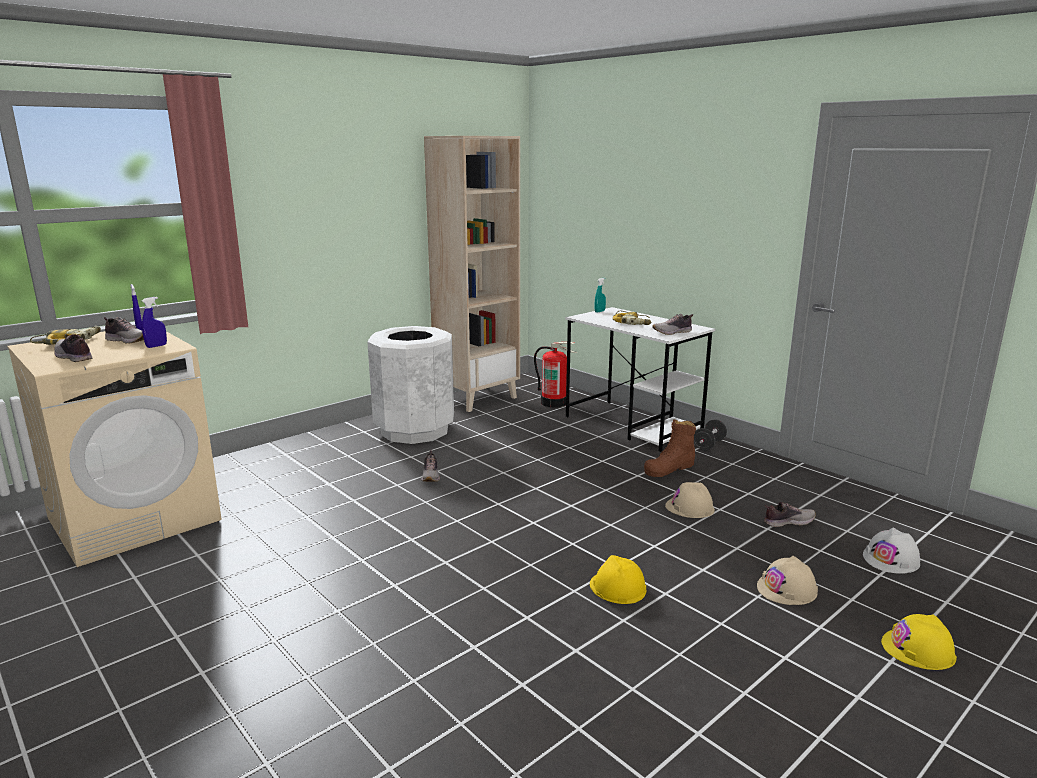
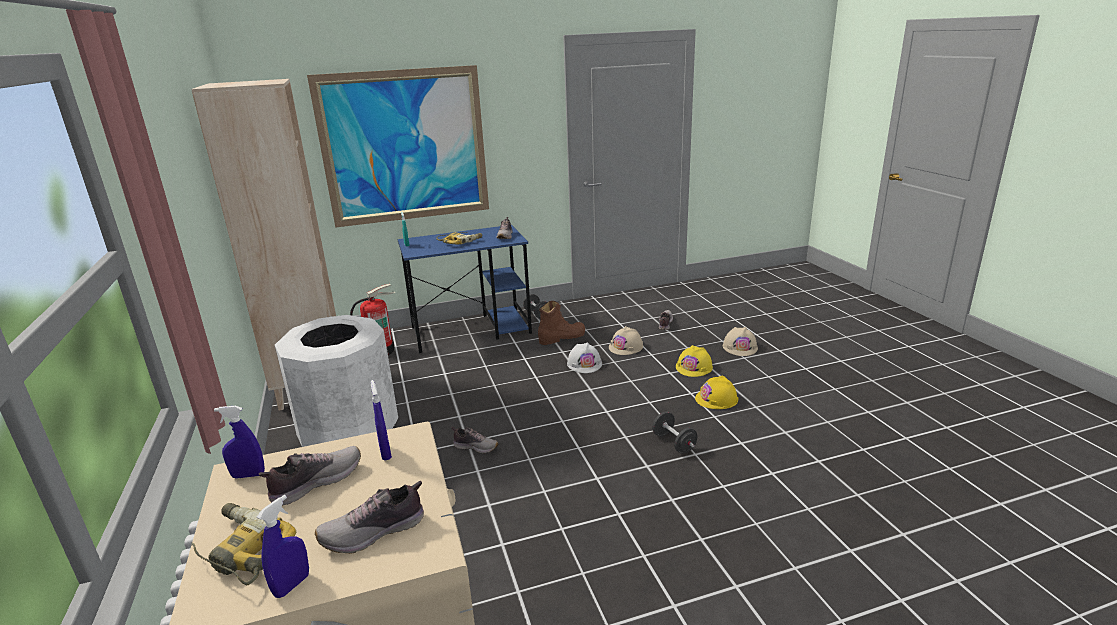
camera: 65 degrees left, 5 degrees up
(36, 353) = (292, 585): none -> blue spray bottle
(497, 571) = (674, 443): none -> black dumbbell
(633, 425) = (472, 330): white desk -> blue desk
(636, 216) = (405, 147): none -> picture
(669, 468) = (562, 337): brown boot -> brown boot turned 105 degrees counterclockwise
(891, 559) = (721, 311): white hard hat -> white hard hat (584, 364)
(918, 650) = (805, 334): yellow hard hat -> yellow hard hat (694, 367)

